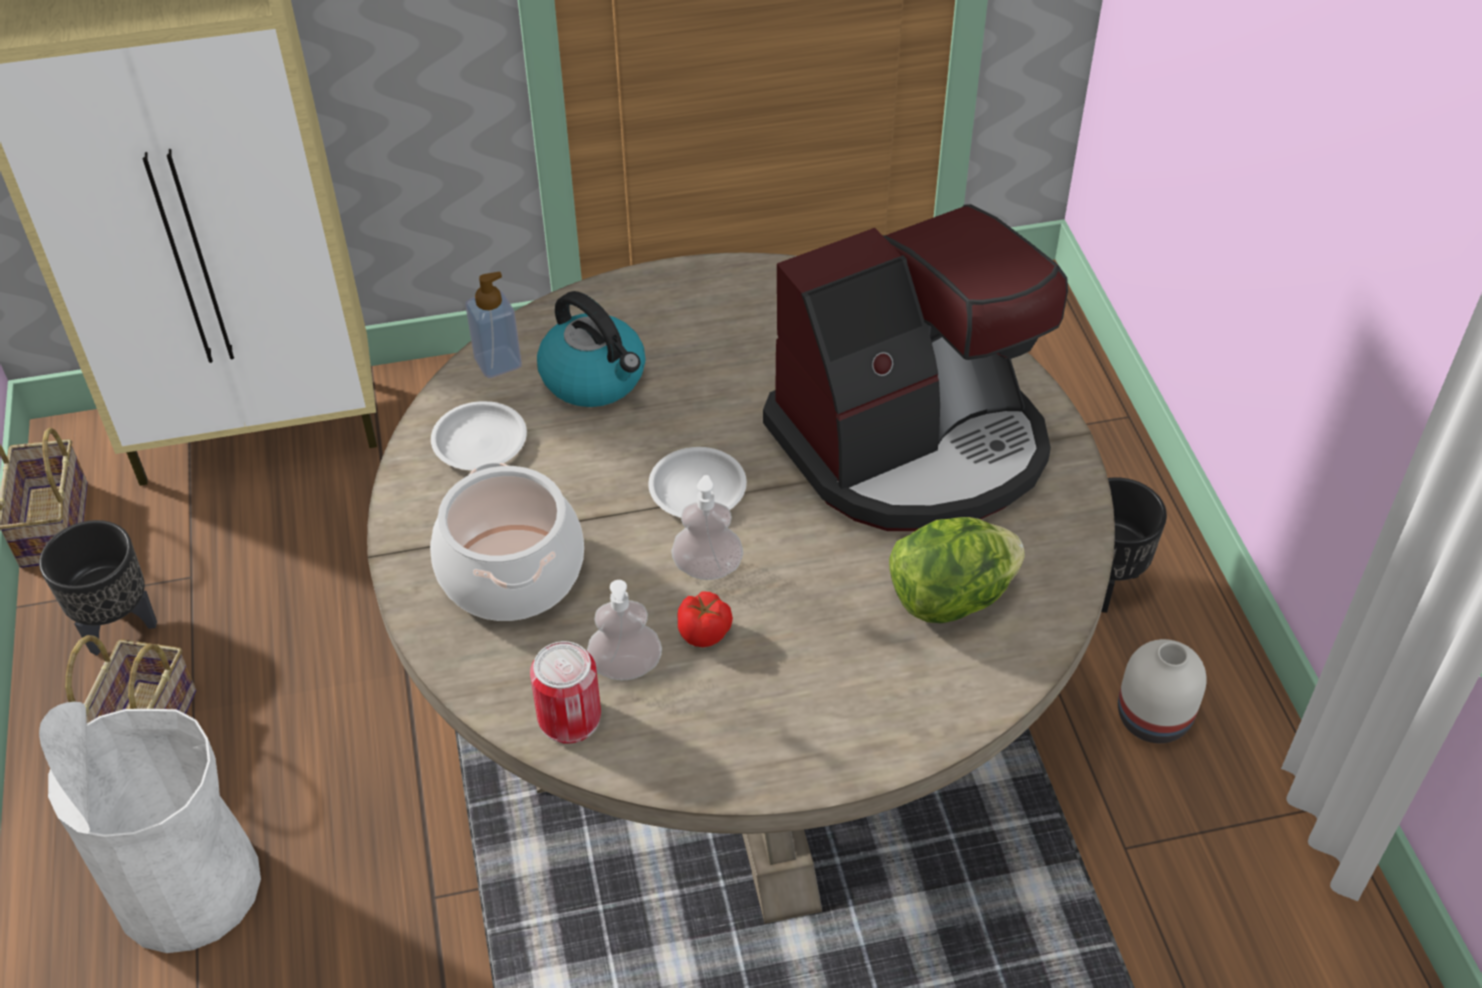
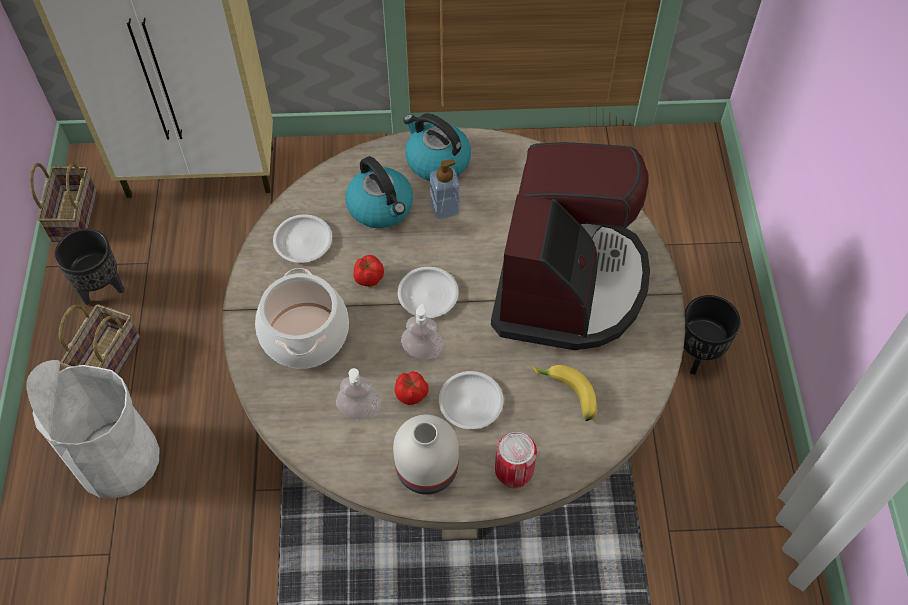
camera: 10 degrees right, 10 degrees up
(498, 362) = (324, 187): soap dispenser -> soap dispenser (445, 208)
(569, 717) = (320, 437): can -> can (514, 470)
(596, 478) = (368, 278): none -> tomato
(667, 304) = (436, 161): none -> kettle
(802, 629) = (470, 402): none -> white plate
(913, 444) = (568, 284): coffee machine -> coffee machine turned 60 degrees counterclockwise
(950, 598) = (565, 395): lettuce -> banana
(1152, 716) = (706, 448): white vase -> white vase (426, 468)

